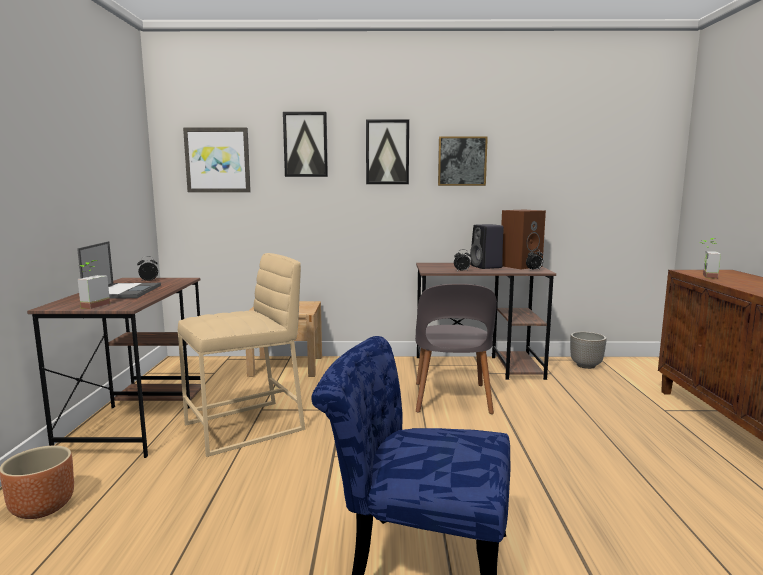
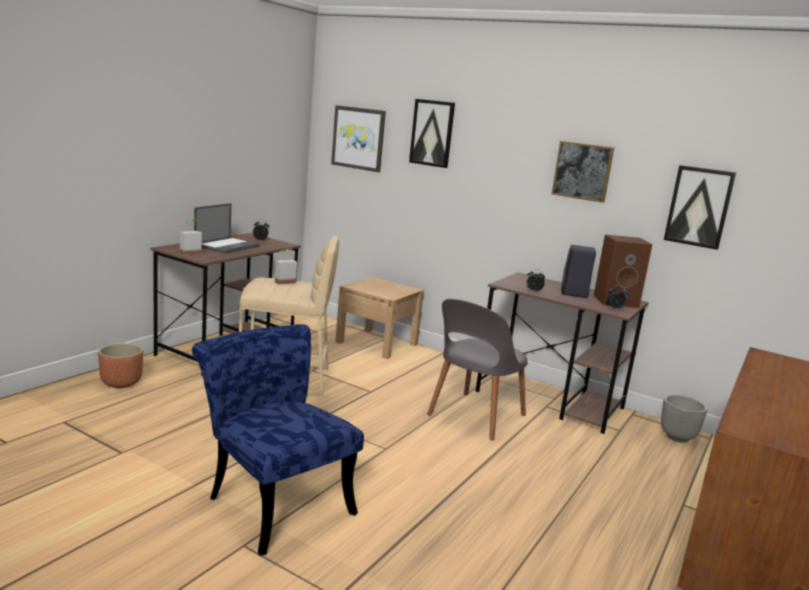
camera: 30 degrees right, 5 degrees up
(387, 152) = (506, 151): picture -> picture (699, 207)
(705, 276) = (760, 364): potted plant -> potted plant (283, 281)

